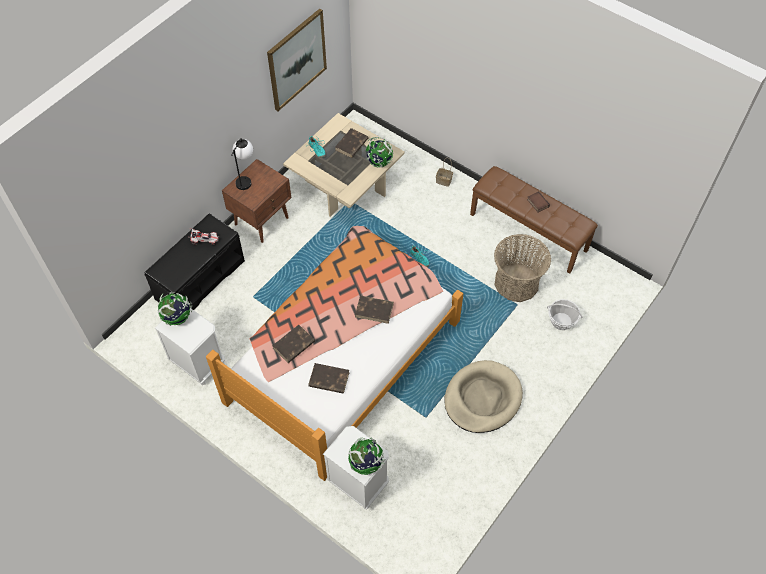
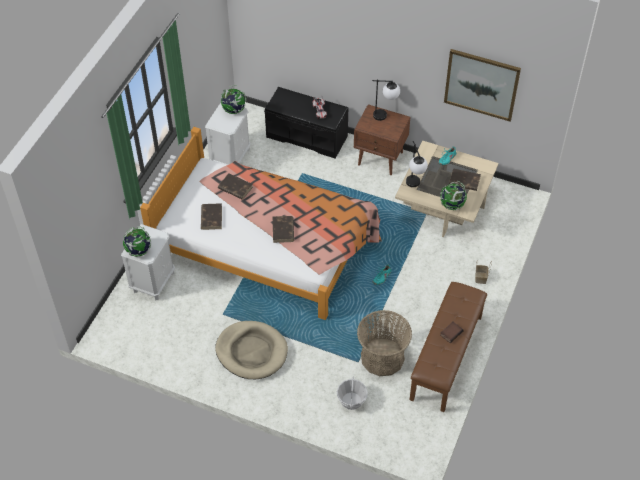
camera: 75 degrees right, 5 degrees down
(343, 185) = (414, 186): none -> table lamp

